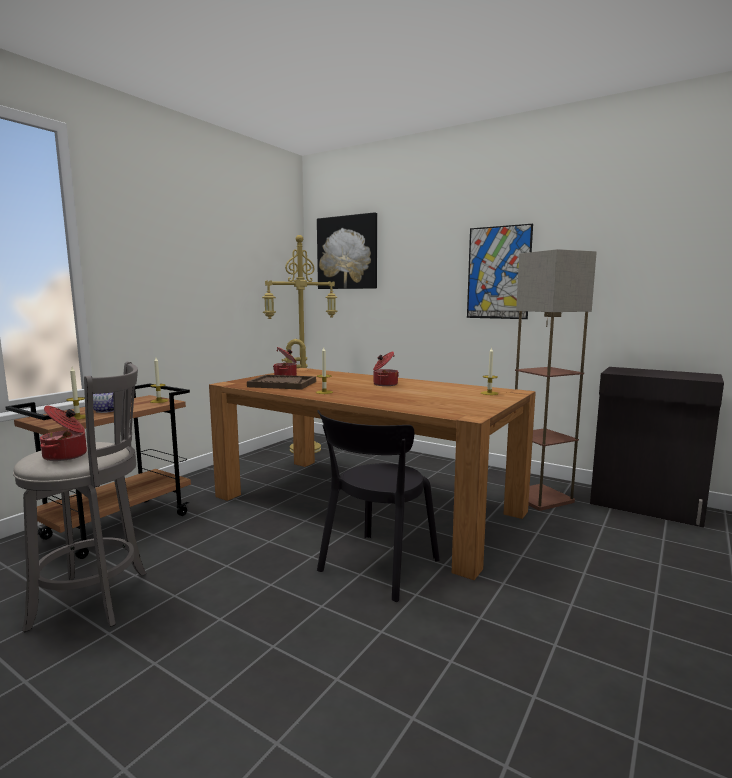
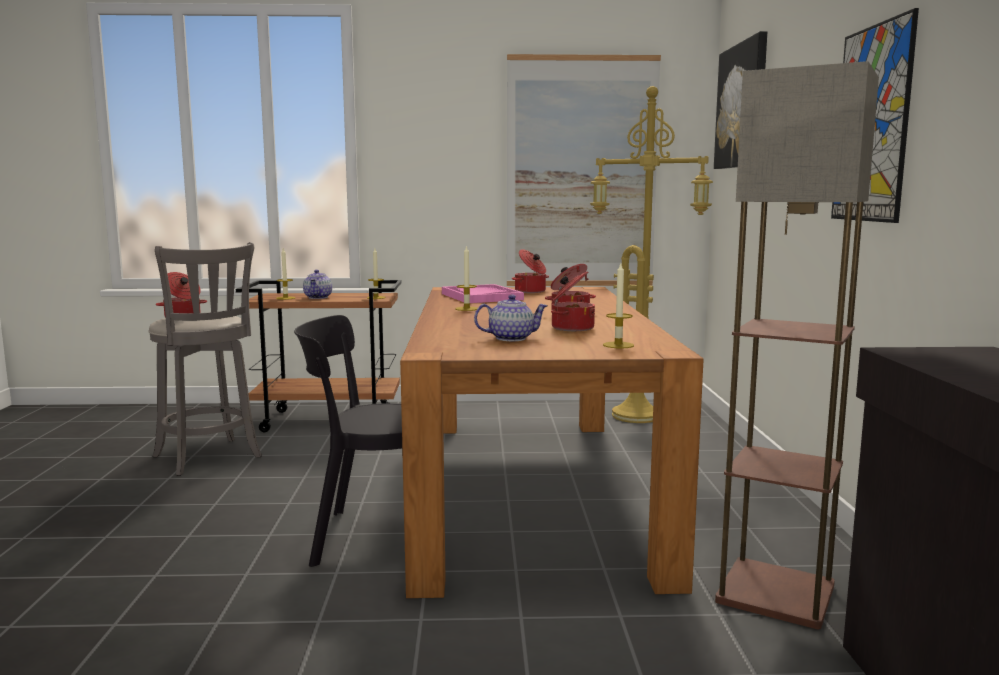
camera: 55 degrees right, 0 degrees up
(245, 290) = (581, 173): none -> picture
(282, 384) = (481, 297): brown tray -> pink tray
(429, 390) = (571, 328): none -> cooking pot
(443, 401) = (511, 338): none -> teapot

